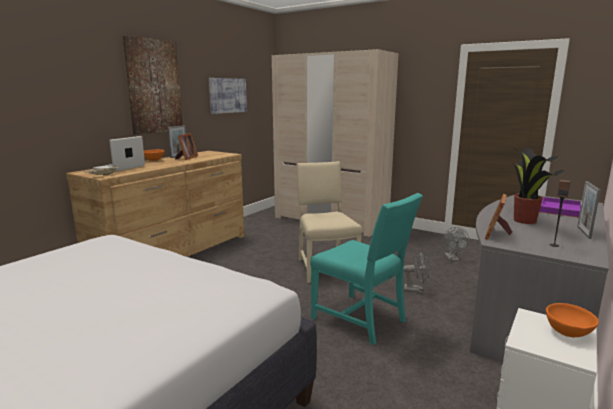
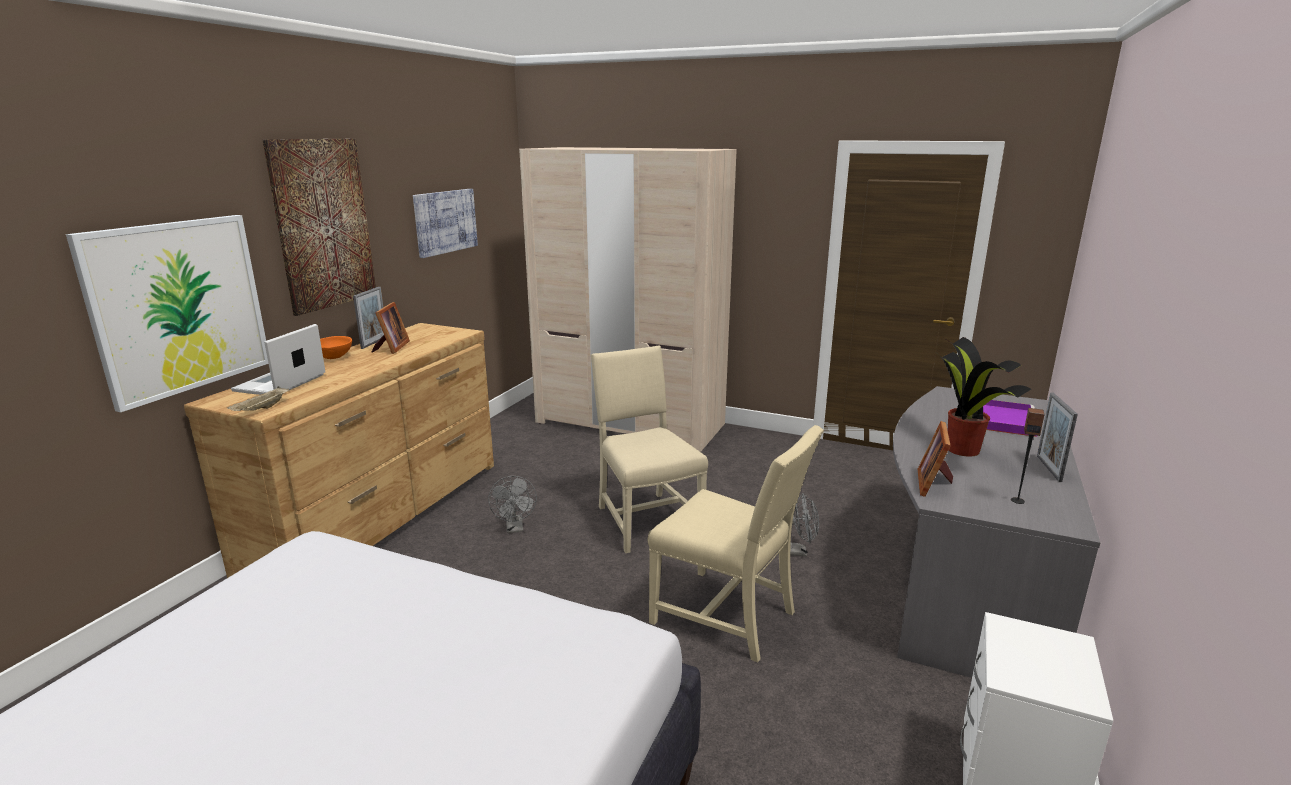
camera: 10 degrees left, 5 degrees up
(68, 119) = (179, 307): none -> picture
(362, 319) = (728, 616): turquoise chair -> beige chair
(452, 259) = (836, 486): grey fan -> grey fan (515, 528)
(569, 333) = (1062, 652): orange bowl -> none

